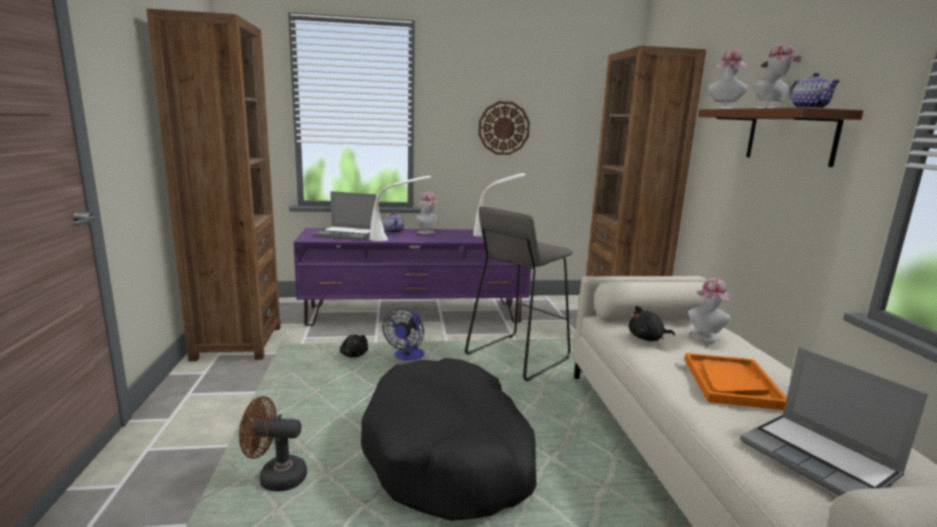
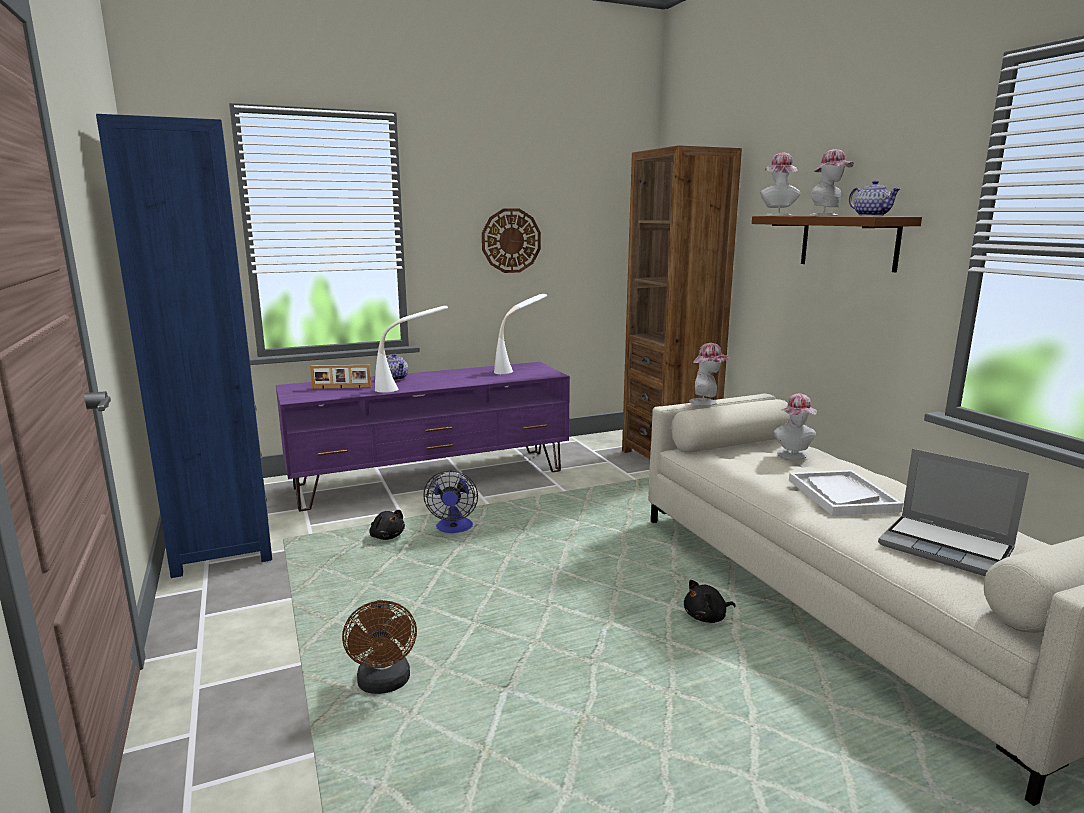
camera: 15 degrees left, 0 degrees up
(237, 343) = (223, 545): brown bookcase -> blue bookcase
(275, 477) = (384, 684): brown fan -> brown fan turned 90 degrees counterclockwise
(348, 234) = (341, 388): laptop -> picture frame
(428, 232) = (438, 375): hat -> hat (707, 402)
(449, 455) = (565, 623): black dog bed -> none
(517, 356) = (578, 509): grey stool -> none
(647, 338) = (741, 465): black plush toy -> black plush toy (707, 617)
(731, 383) = (841, 495): orange tray -> white tray

